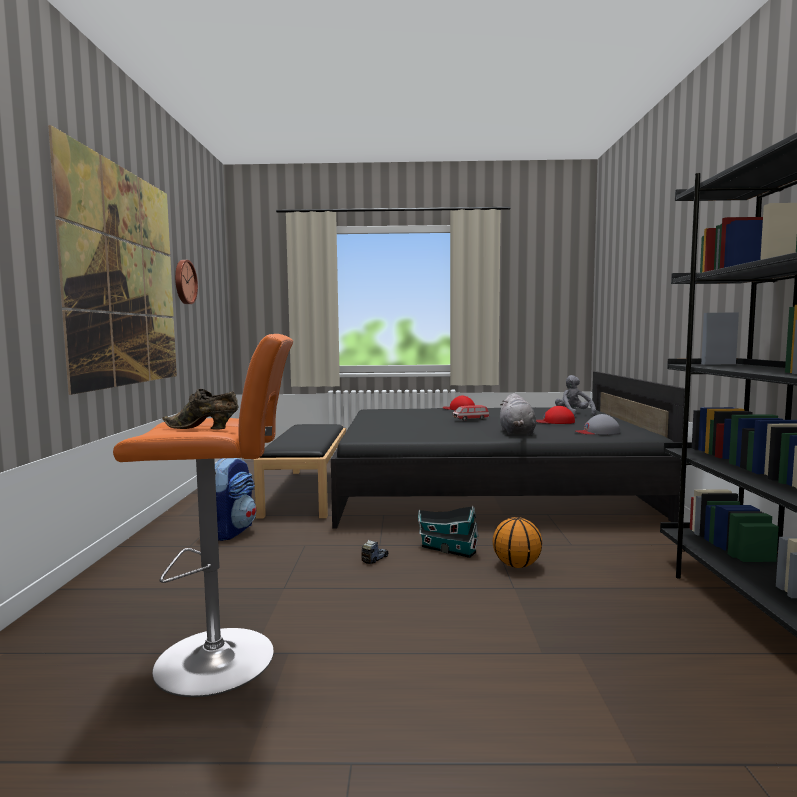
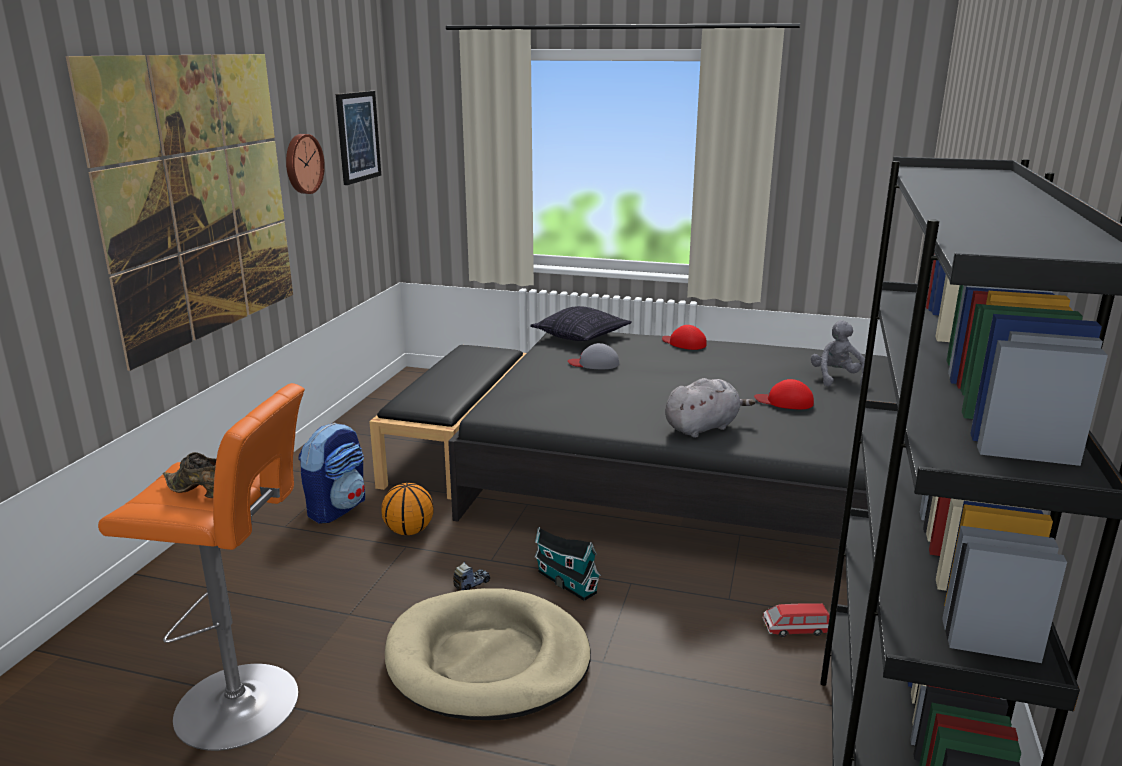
camera: 15 degrees right, 15 degrees up
(213, 279) = (357, 136): none -> picture
(386, 410) = (580, 337): none -> pillow
(423, 599) = (487, 660): none -> beige dog bed
(470, 419) = (671, 380): toy car -> toy car (796, 629)
(516, 565) = (631, 624): basketball -> basketball (408, 531)
(517, 433) = (703, 427): grey plush toy -> grey plush toy turned 135 degrees counterclockwise
(598, 432) = (819, 440): grey cap -> grey cap (594, 363)

